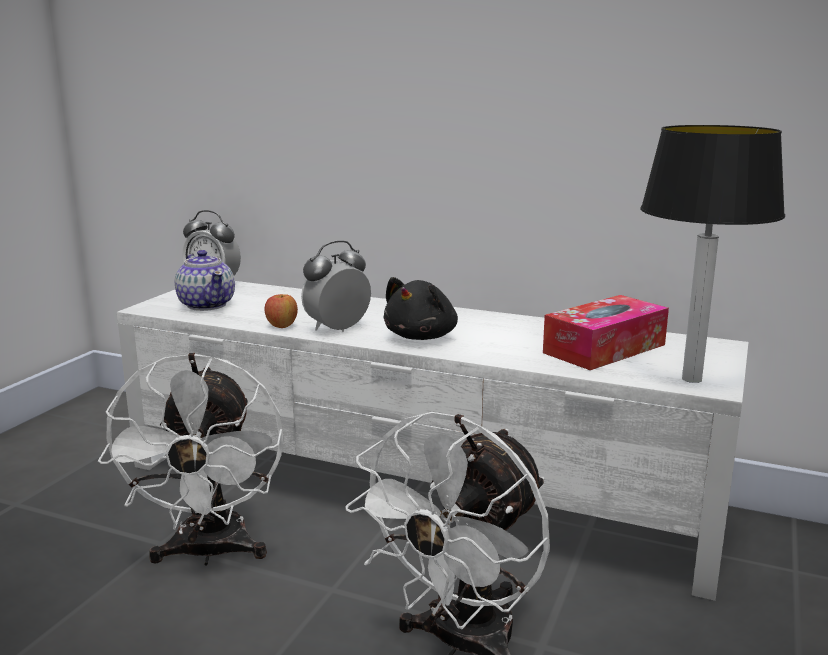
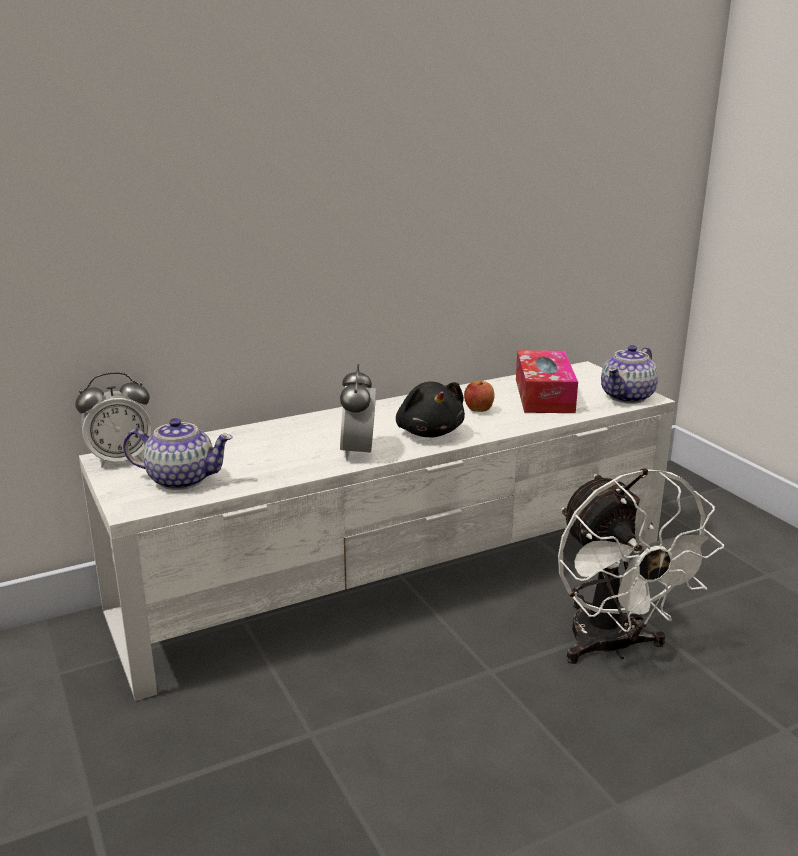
camera: 50 degrees left, 5 degrees up
(209, 553) = (365, 711): white fan -> none
(281, 326) = (310, 469): apple -> apple (478, 410)
(693, 379) = (628, 396): table lamp -> teapot

